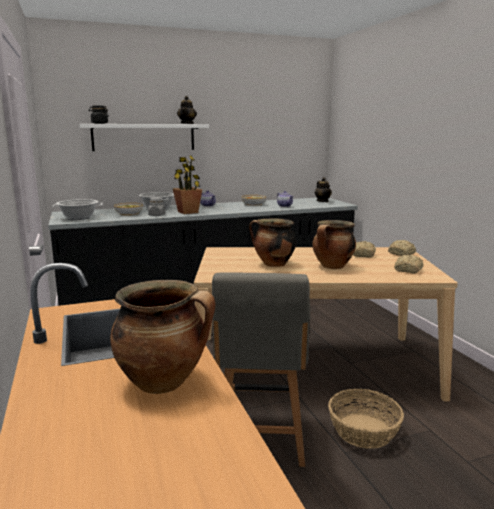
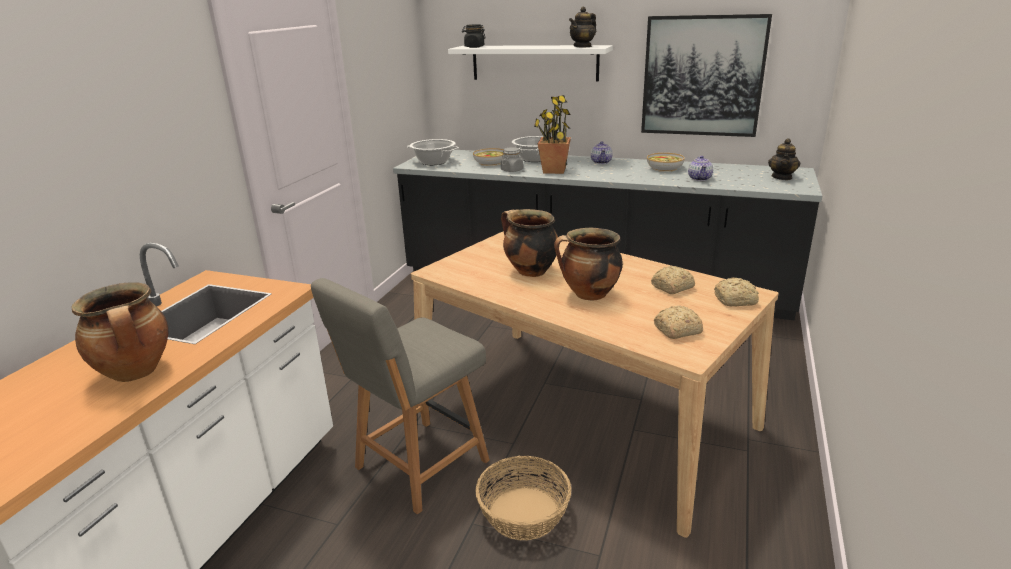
camera: 40 degrees right, 10 degrees up
(260, 144) = (702, 76): none -> picture

